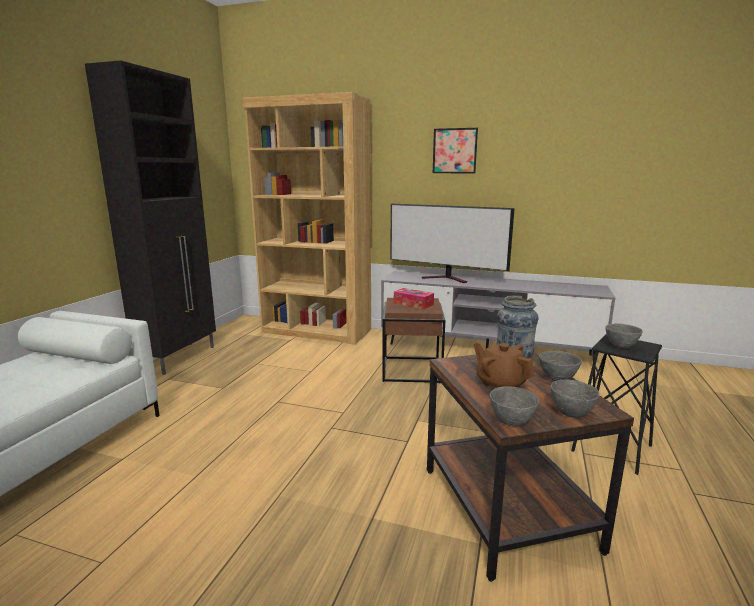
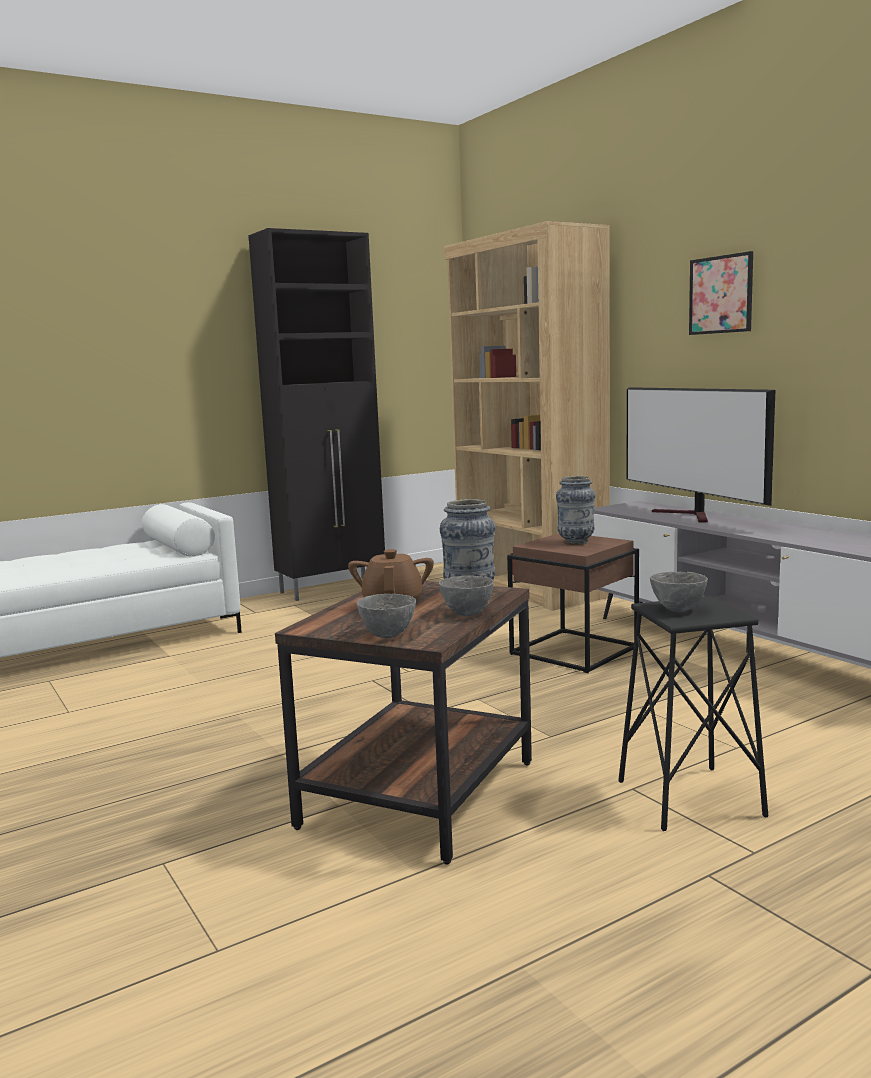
camera: 40 degrees right, 5 degrees down
(413, 304) = (576, 542): tissue box -> vase
(510, 421) = (314, 626): grey bowl -> none

